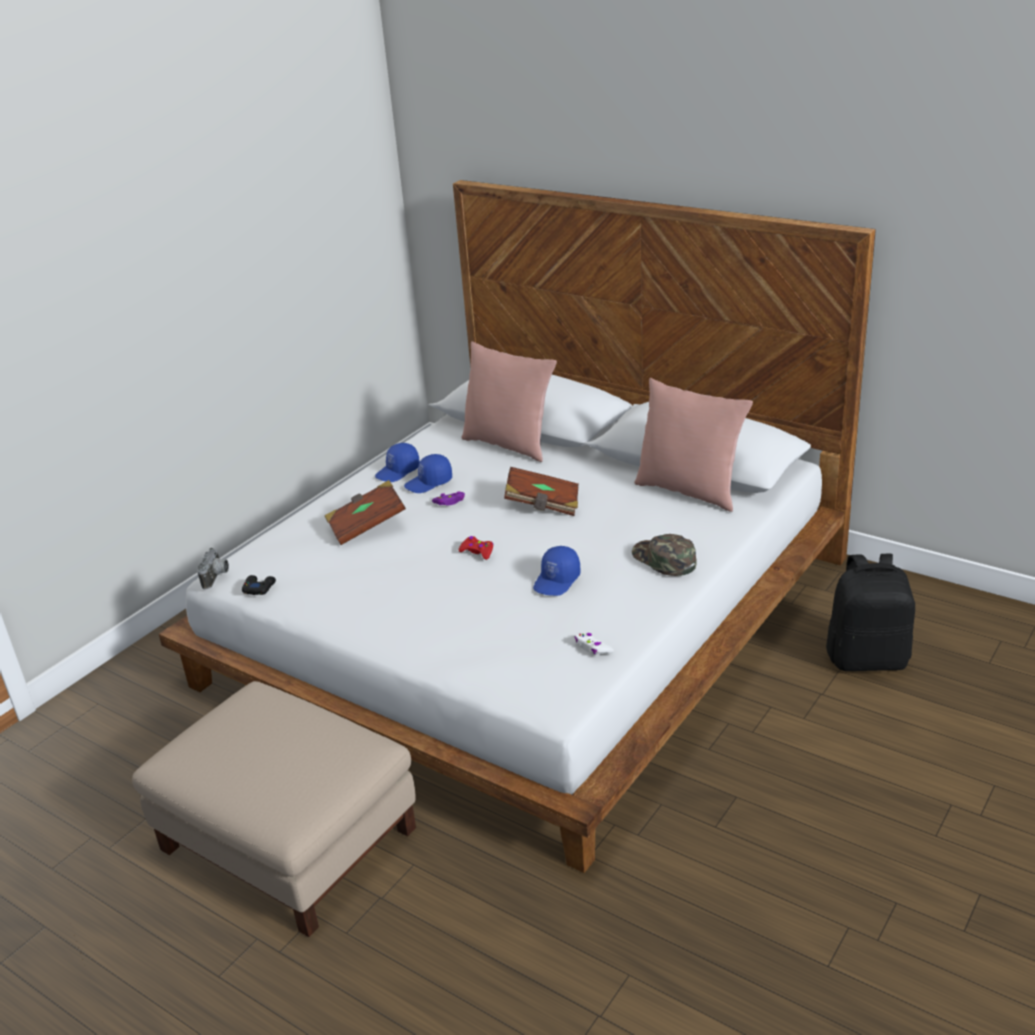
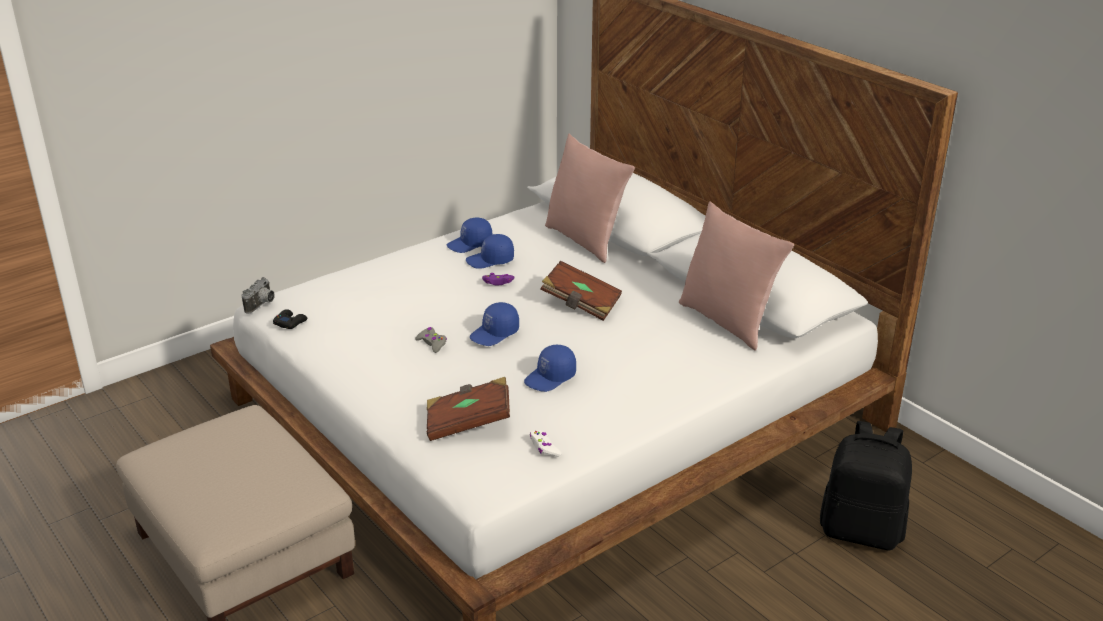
camera: 15 degrees right, 0 degrees up
(367, 526) = (411, 288): brown book -> brown book (468, 423)
(419, 575) = (432, 343): none -> grey game controller
(477, 551) = (495, 334): red game controller -> blue cap
(663, 560) = (661, 381): green cap -> none

